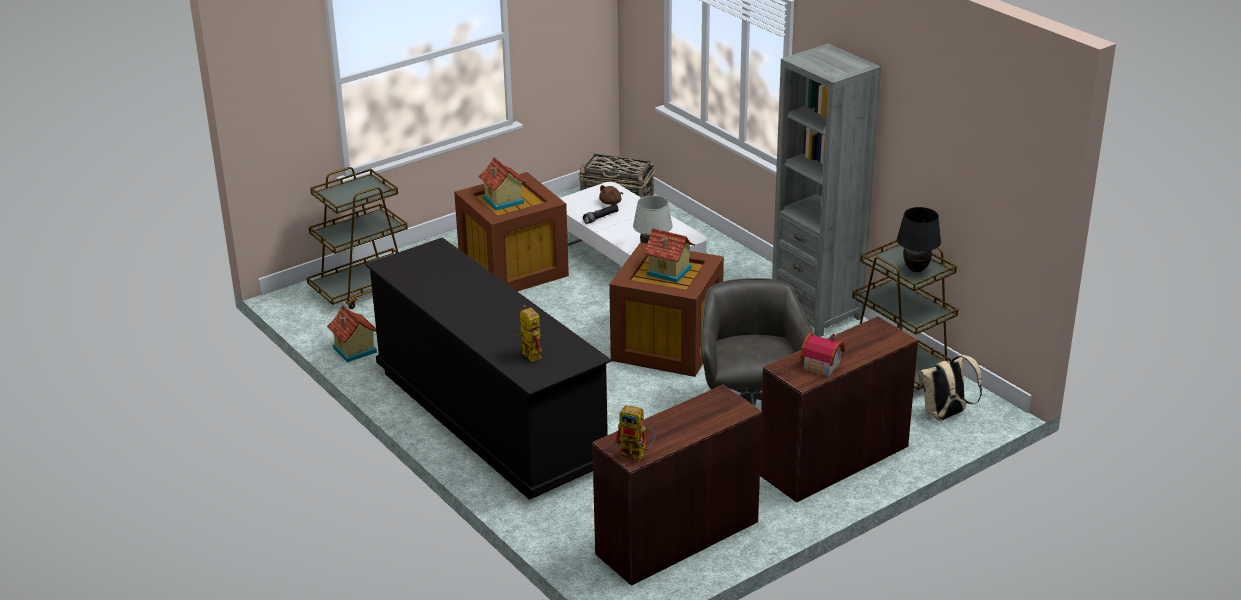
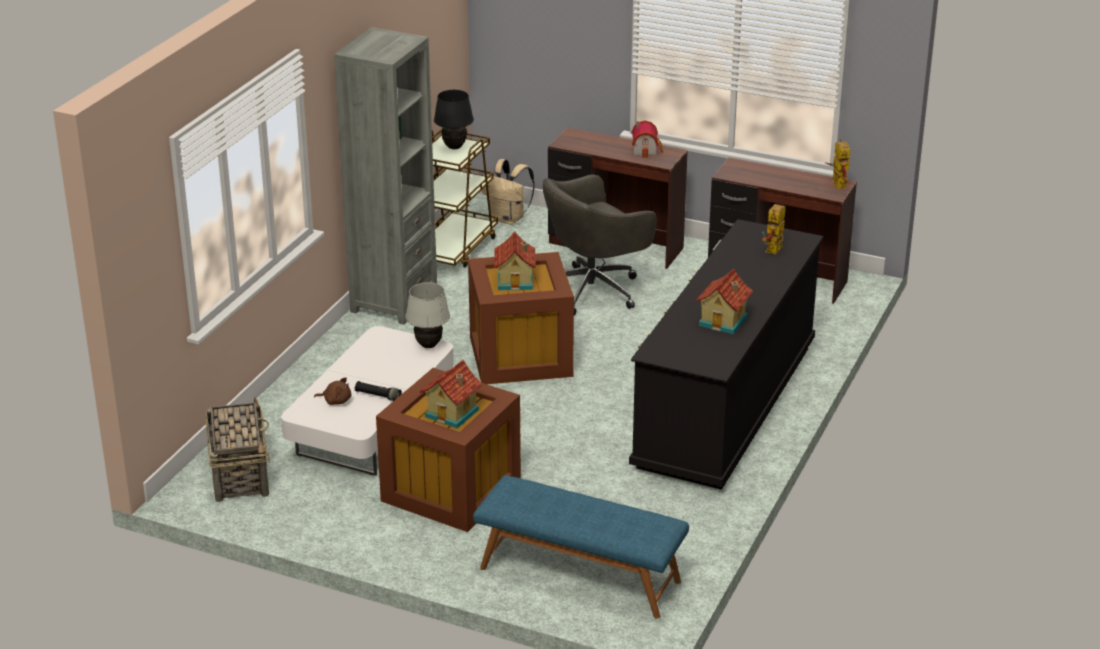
camera: 120 degrees left, 0 degrees up
(354, 350) = (703, 526): toy house -> toy house (724, 321)
(365, 288) = (579, 575): brown cart -> blue bench

